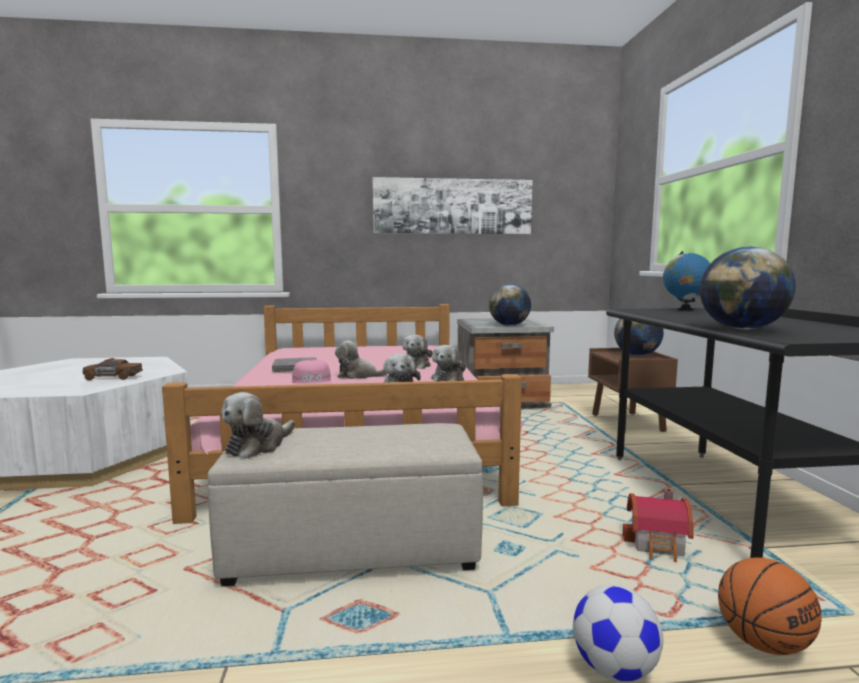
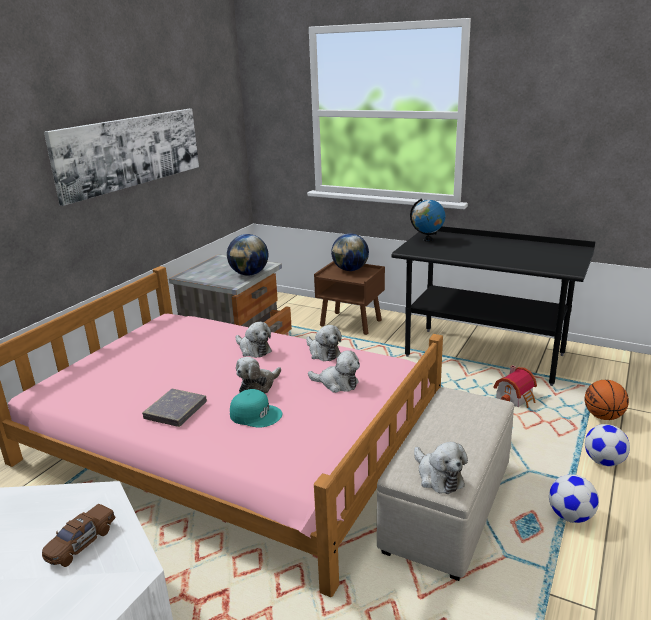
camera: 55 degrees left, 15 degrees up
(312, 382) = (256, 414): pink cap -> turquoise cap
(418, 656) = (570, 516): none -> football
(742, 329) = (529, 263): globe -> none

